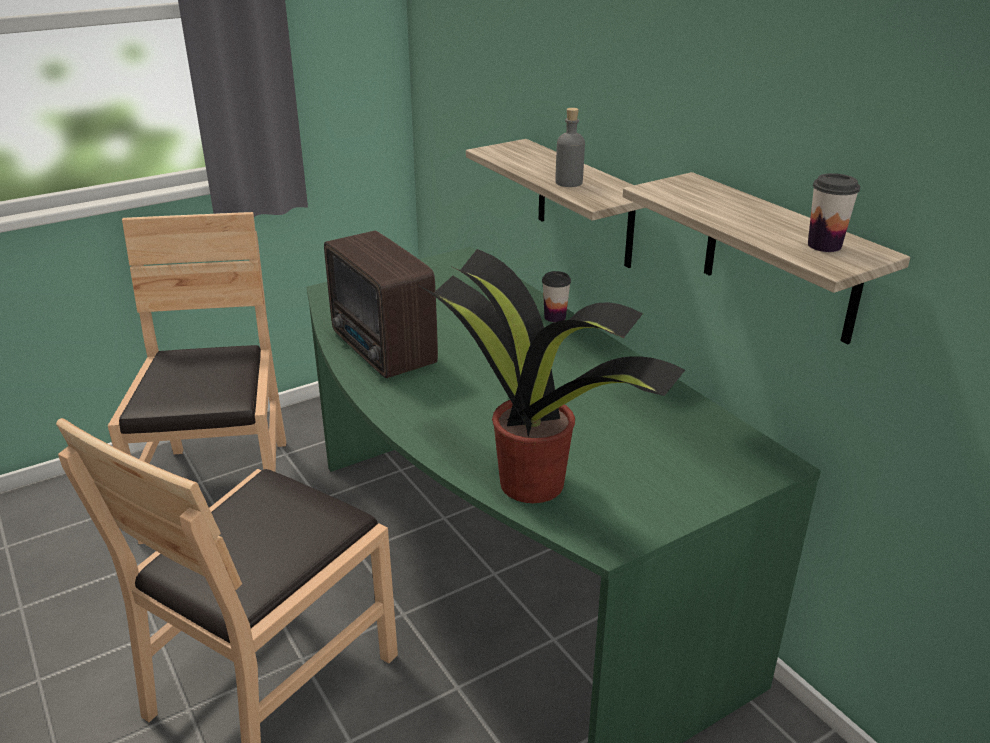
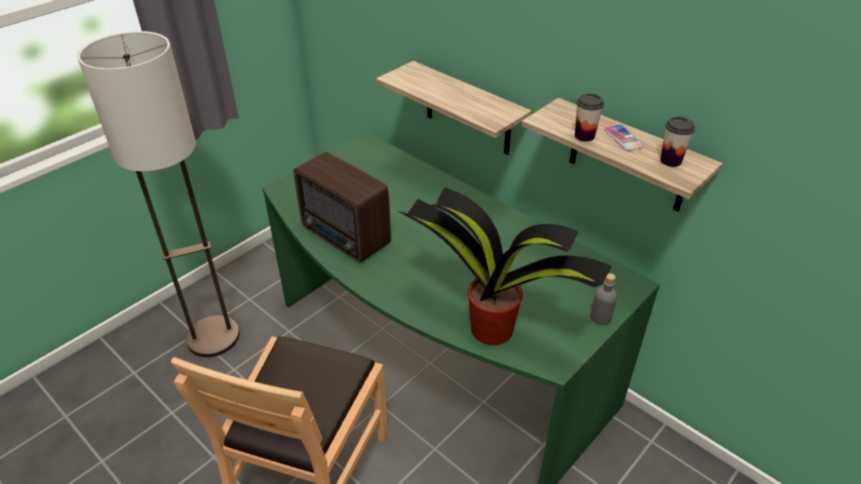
camera: 15 degrees left, 10 degrees up
(222, 489) = (213, 337): brown chair -> floor lamp
(555, 317) = (452, 188): cup -> cup (584, 136)
(569, 182) = (466, 105): grey bottle -> grey bottle (600, 317)
(763, 217) = (623, 138): none -> phone

